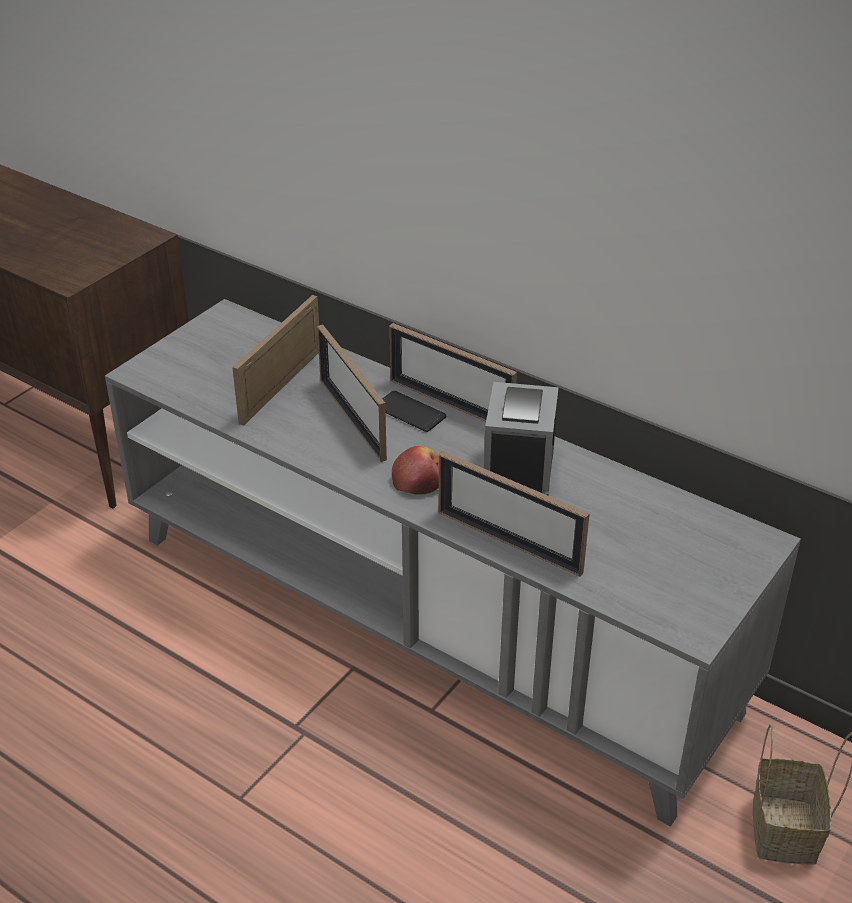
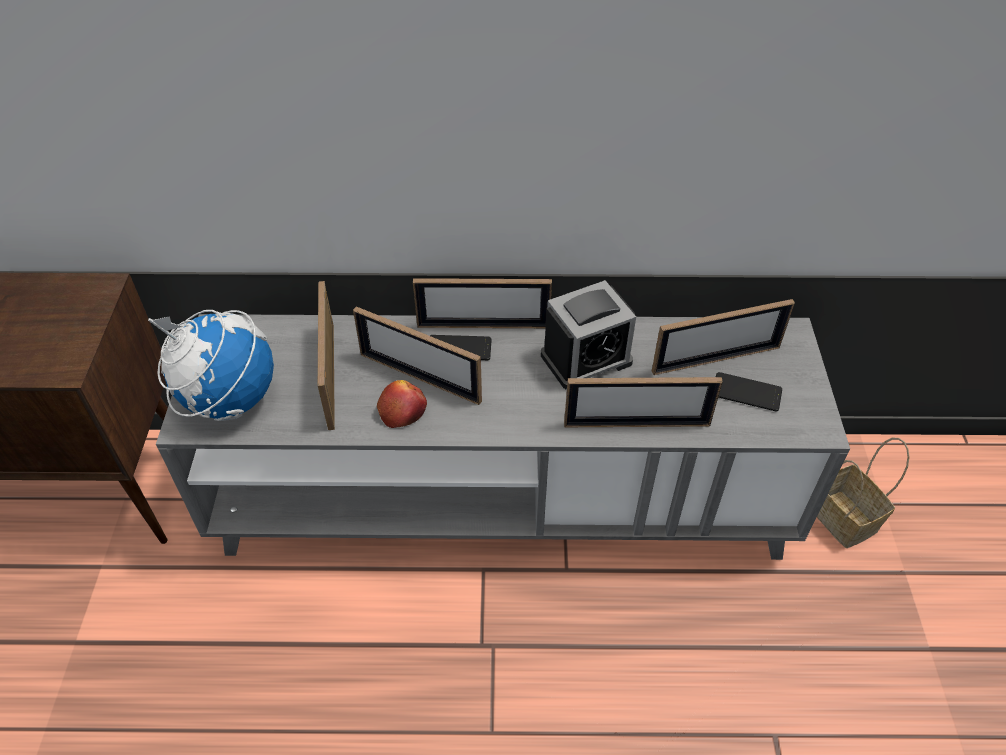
camera: 35 degrees left, 10 degrees up
(185, 368) = (228, 399): none -> globe
(419, 480) = (524, 406): apple -> apple (402, 410)
(518, 470) = (586, 359): alarm clock -> alarm clock turned 90 degrees counterclockwise
(650, 568) = (746, 392): none -> phone
(651, 527) = (716, 359): none -> picture frame

